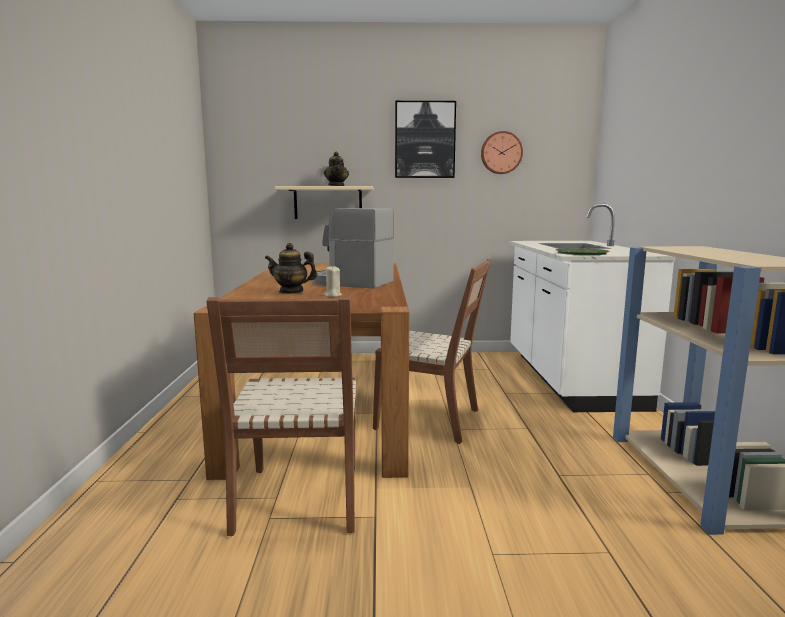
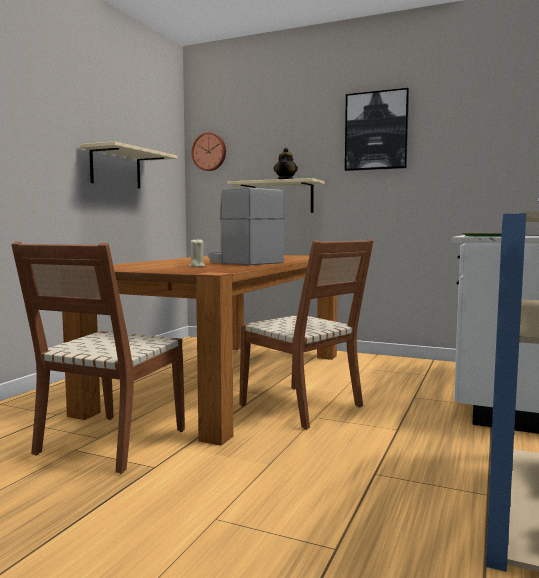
camera: 25 degrees right, 5 degrees down
(159, 172) = (116, 168): none -> beige shelf
(291, 291) = (174, 264): teapot -> none
(501, 153) = (460, 138): wall clock -> wall clock (209, 152)

